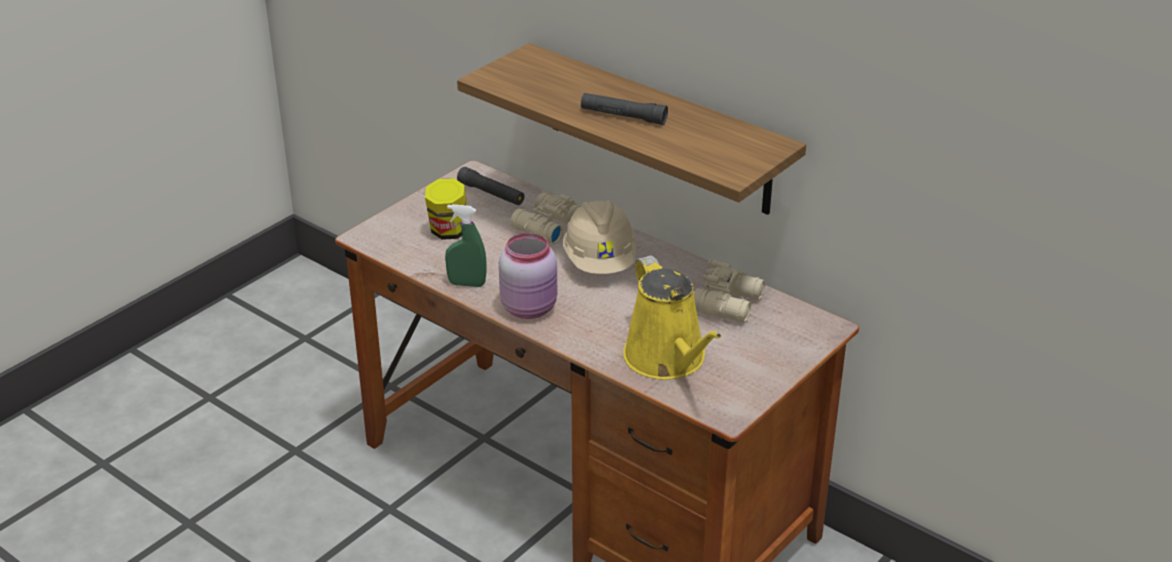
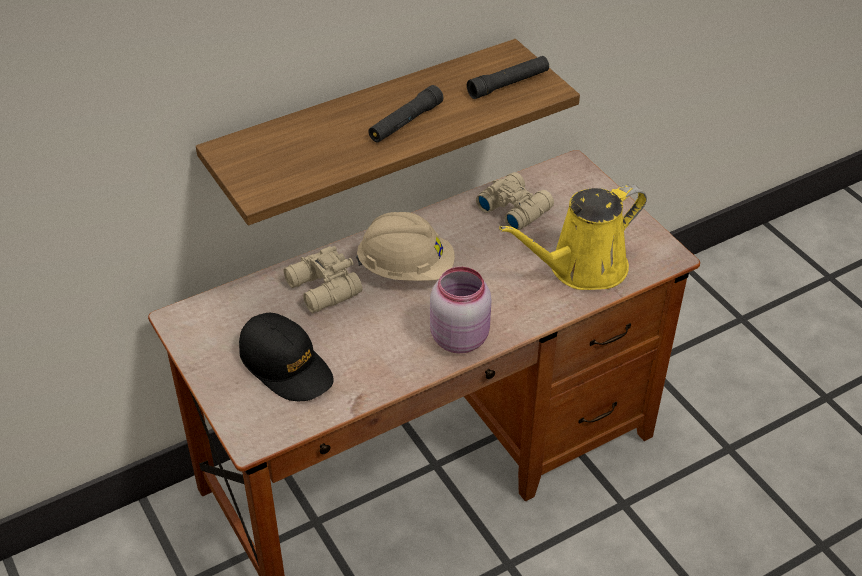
camera: 70 degrees left, 10 degrees up
(449, 232) = (286, 366): jar -> black cap
(467, 284) = (394, 374): green spray bottle -> none
(491, 193) = (231, 315): black flashlight -> black flashlight (508, 84)
(668, 360) = (581, 268): yellow watering can -> yellow watering can turned 150 degrees clockwise

